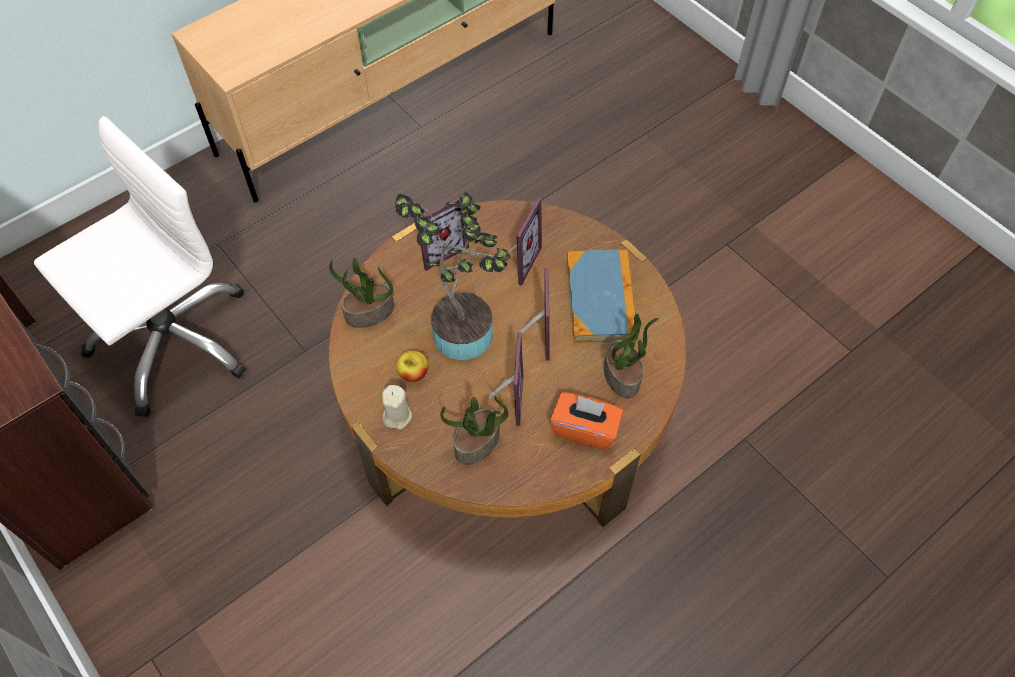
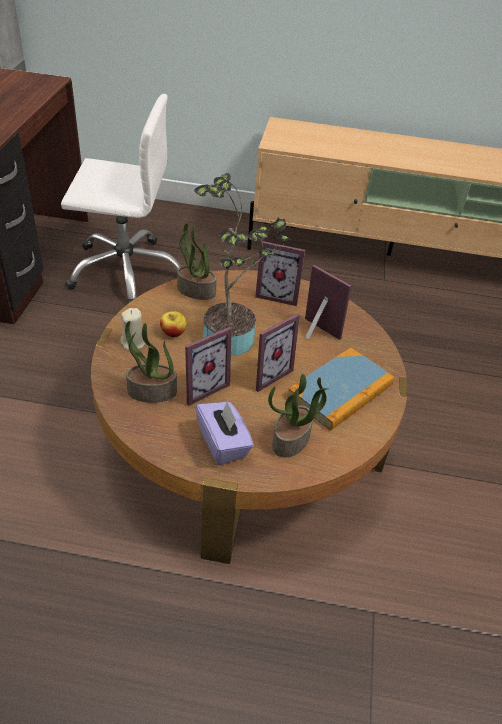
camera: 45 degrees right, 15 degrees down
(518, 261) = (315, 333): picture frame -> picture frame turned 120 degrees counterclockwise
(585, 429) = (223, 443): orange tissue box -> purple tissue box

